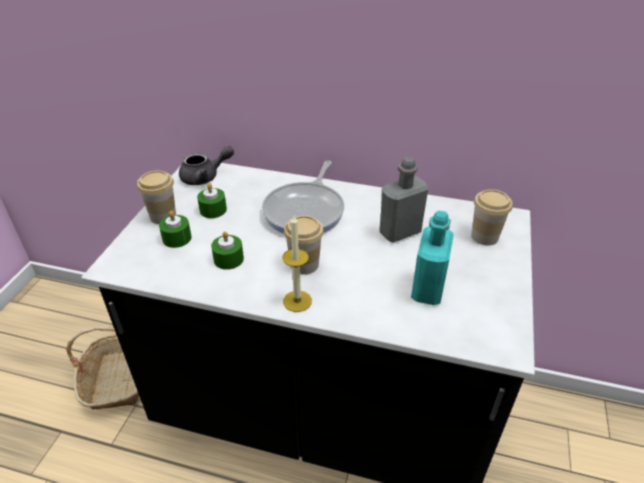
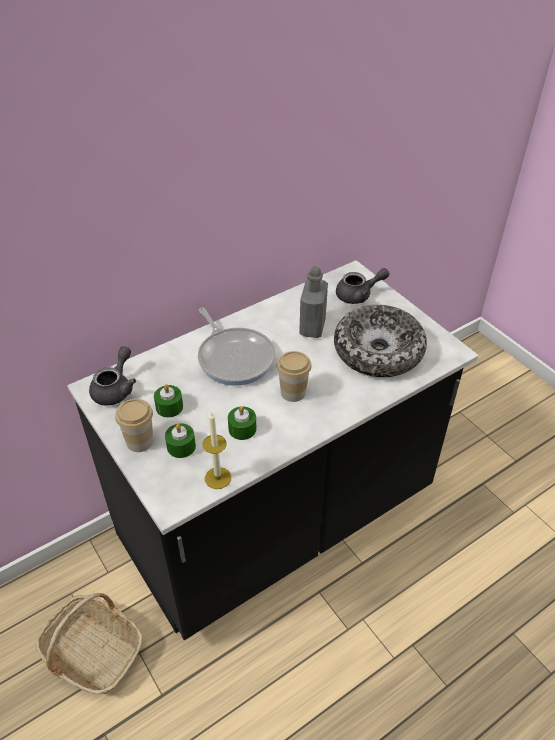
camera: 50 degrees left, 5 degrees up
(297, 301) = (325, 417): candle -> candle (218, 478)
(427, 290) = (378, 351): turquoise bottle -> bowl
(484, 236) = (358, 295): cup -> grey teapot

